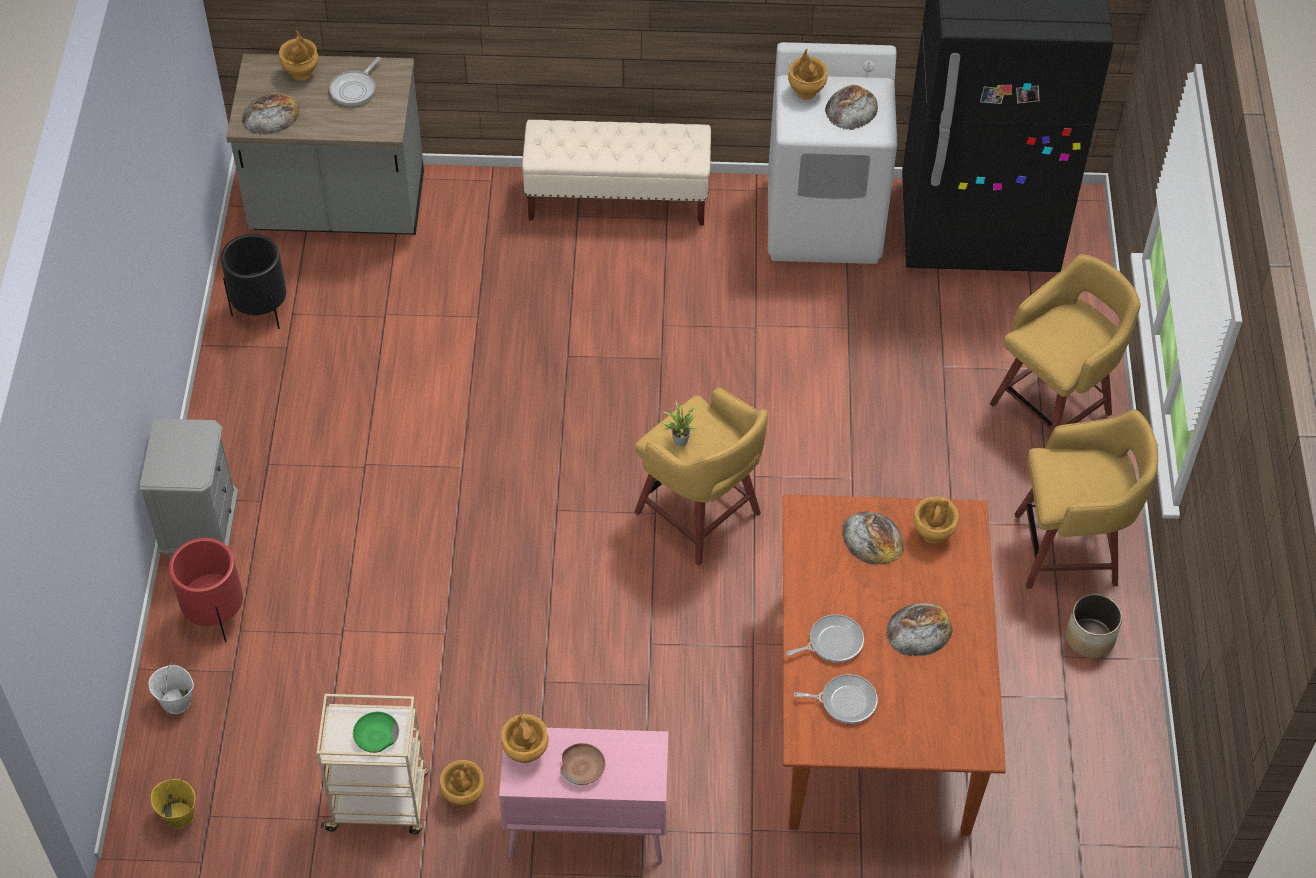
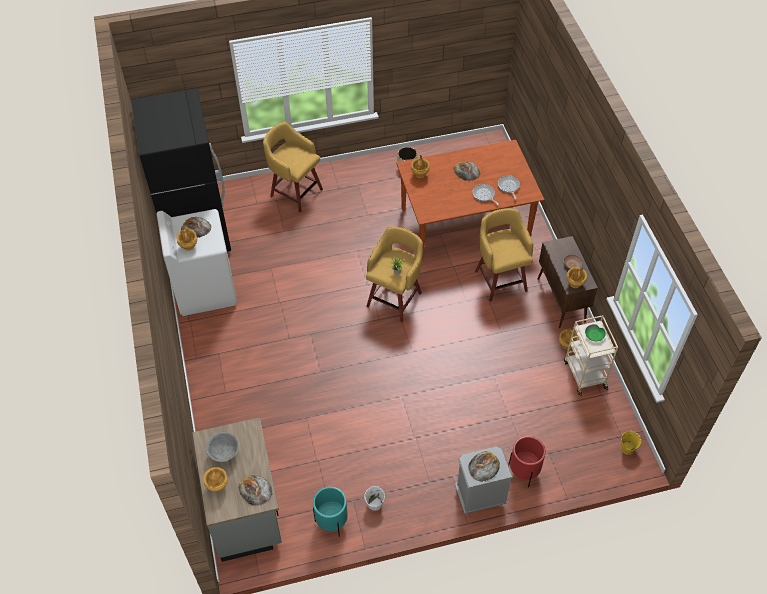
camera: 105 degrees left, 0 degrees up
(177, 701) = (574, 471): white bucket -> white bucket (374, 503)
(261, 311) = (332, 522): black planter -> turquoise planter
(355, 89) = (224, 453): frying pan -> grey bowl
(585, 829) = (561, 300): pink cabinet -> brown cabinet
(618, 199) = (209, 377): beige bench -> none
(873, 538) = (429, 192): bread -> bread (484, 466)
(1070, 550) = (367, 177): yellow stool -> yellow stool (500, 279)

